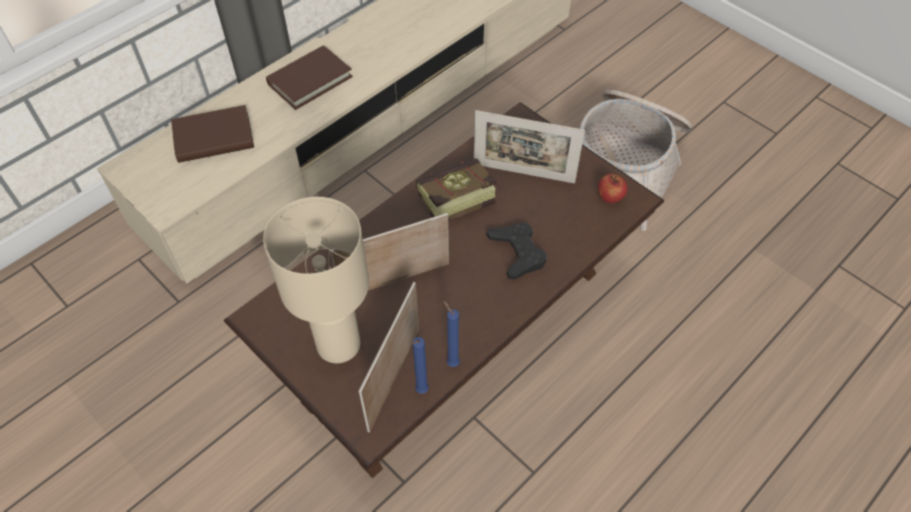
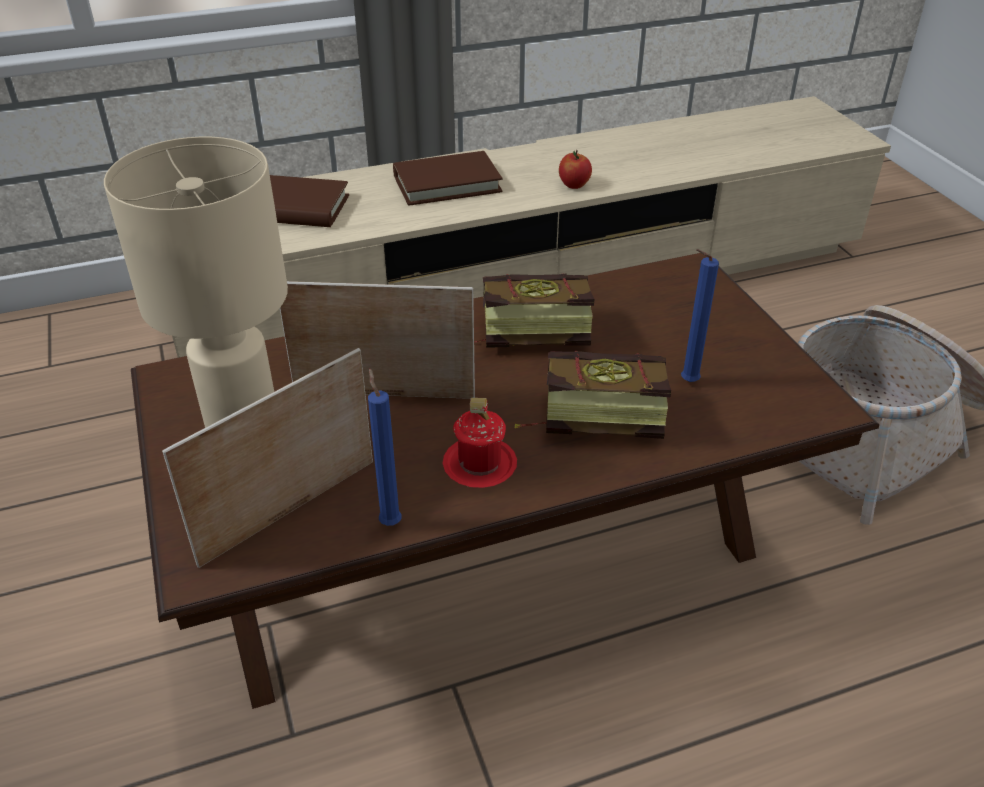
camera: 25 degrees right, 15 degrees down
(420, 391) = (314, 542): blue candle -> blue candle (686, 382)
(477, 307) = (479, 465): none -> red mug
(517, 253) = (588, 417): black game controller -> book
(523, 173) = (660, 328): picture frame -> none
(610, 198) = (783, 393): apple -> apple (574, 185)

